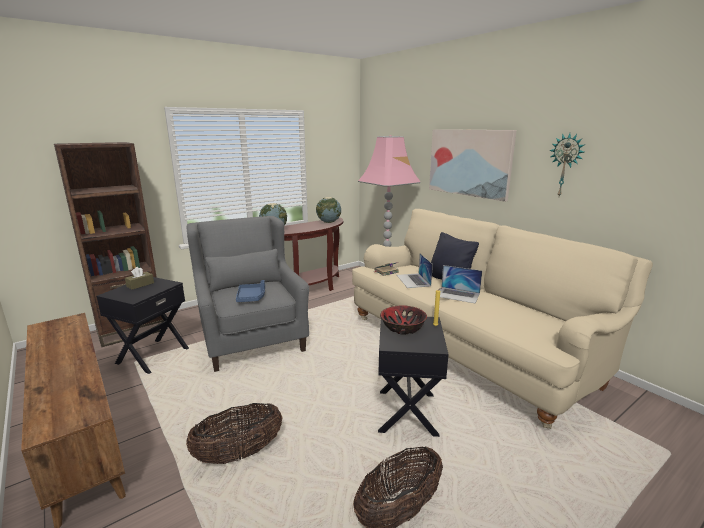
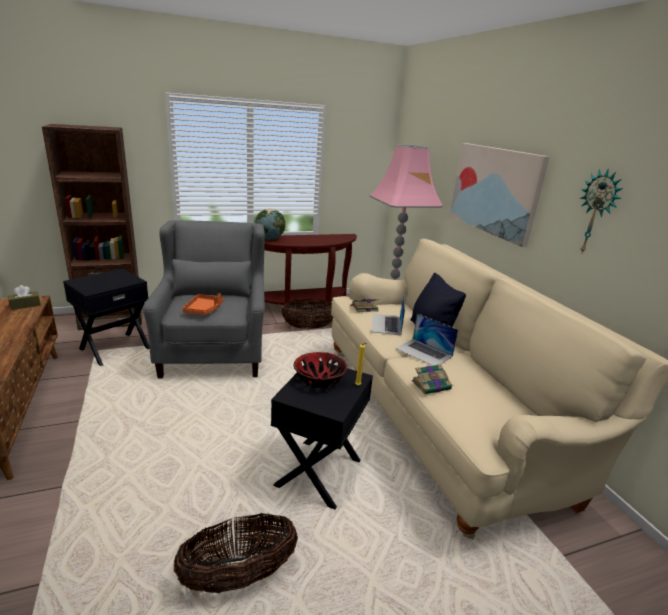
camera: 15 degrees right, 5 degrees up
(140, 285) = (108, 277): brown tissue box -> brown tissue box (25, 305)
(239, 454) = (128, 468): basket -> basket (308, 327)
(251, 297) = (204, 309): blue tray -> orange tray
(329, 222) = (337, 238): globe -> none
(483, 316) = (432, 385): none -> book

